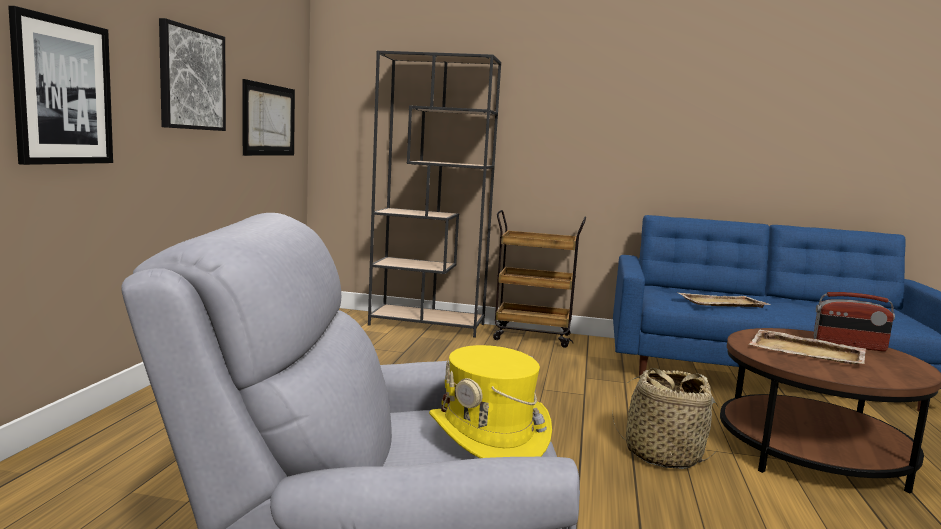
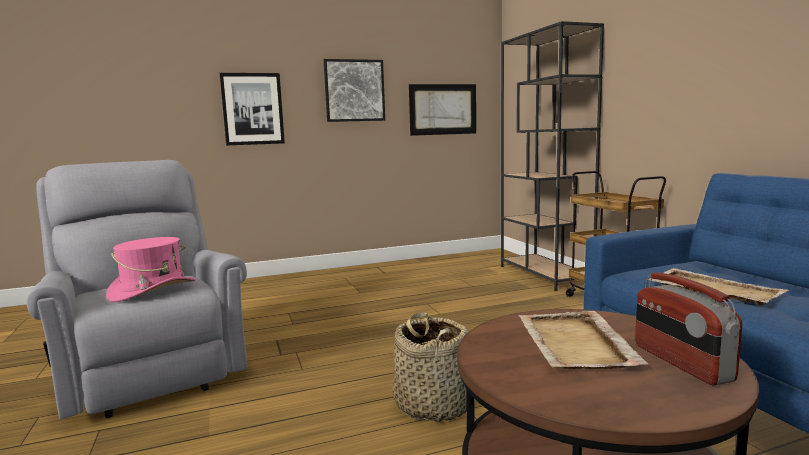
camera: 60 degrees right, 0 degrees up
(489, 436) = (153, 290): yellow hat -> pink hat

